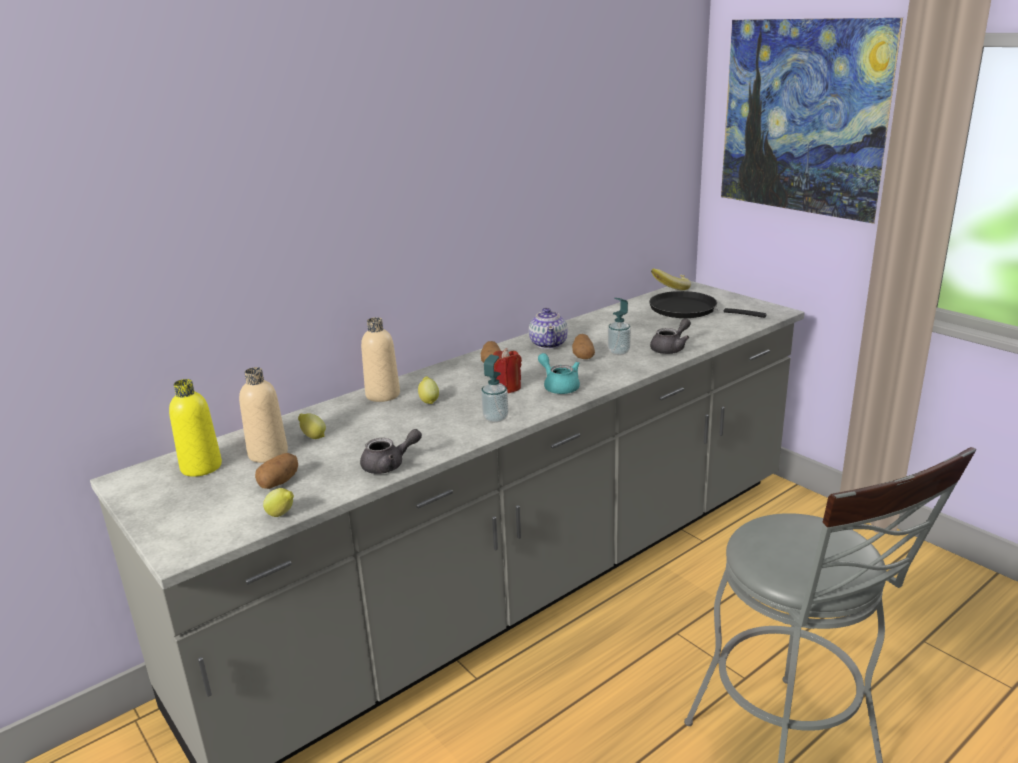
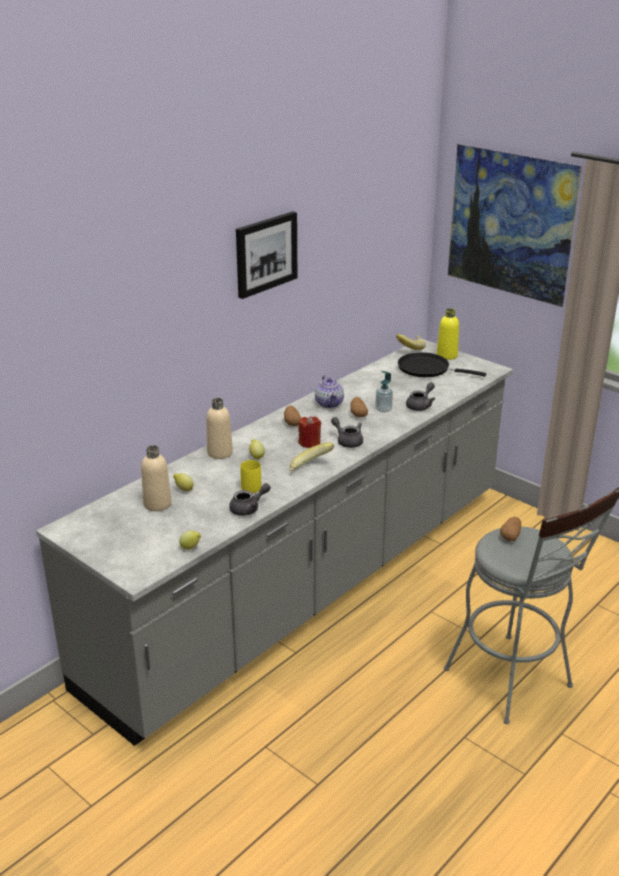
camera: 10 degrees left, 5 degrees up
(201, 467) = (114, 516): yellow bottle -> yellow bottle (447, 355)
(279, 482) = (177, 525): potato -> potato (510, 536)
(406, 435) = (251, 485): none -> yellow mug
(454, 131) = (265, 254): none -> picture
(495, 418) = (310, 469): soap dispenser -> banana
(559, 386) = (347, 441): turquoise teapot -> grey teapot

